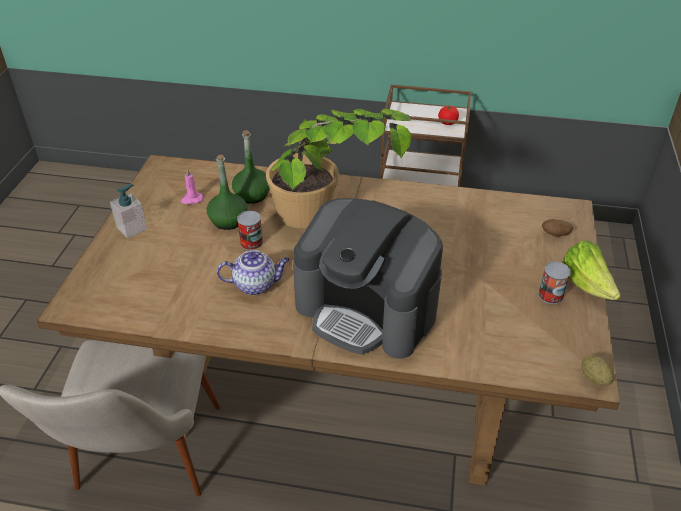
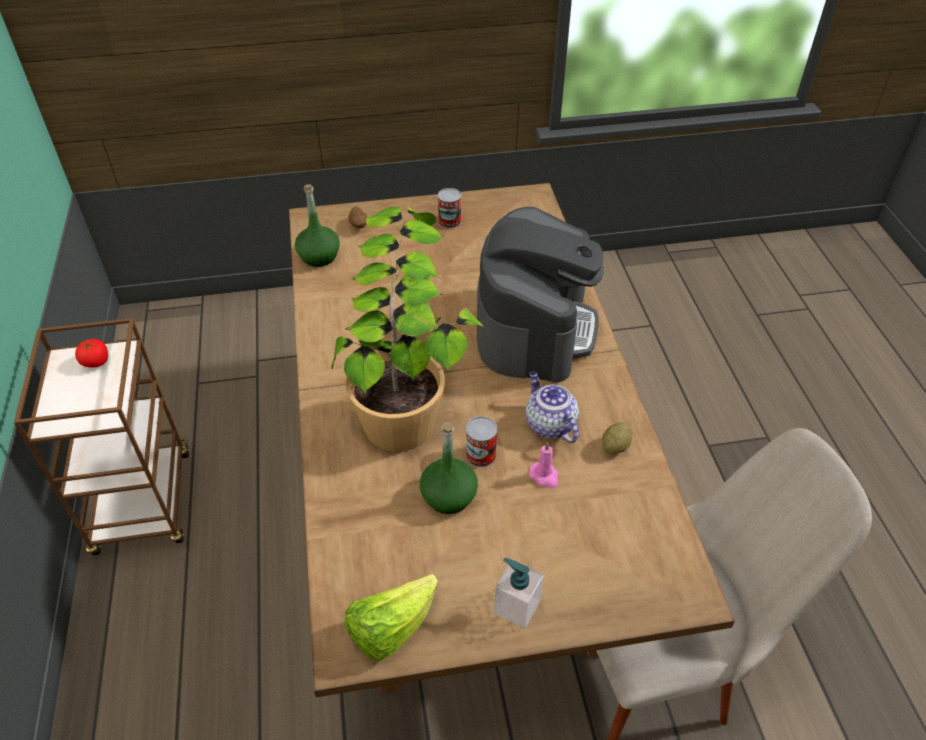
camera: 110 degrees left, 5 degrees up
(191, 199) = (420, 561): pink candle -> pink candle (544, 476)
(252, 195) = (382, 491): green bottle -> green bottle (319, 256)
(586, 285) = (425, 204): lettuce -> lettuce (391, 628)
(594, 378) = (533, 194): potato -> potato (615, 446)

